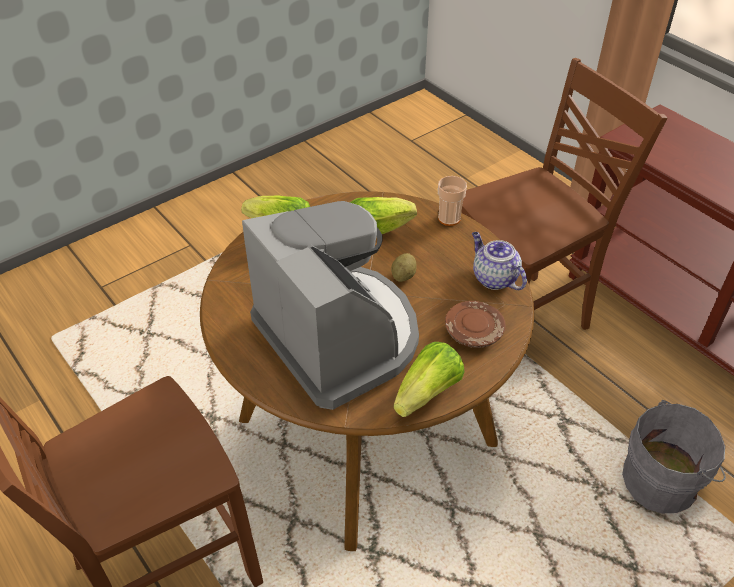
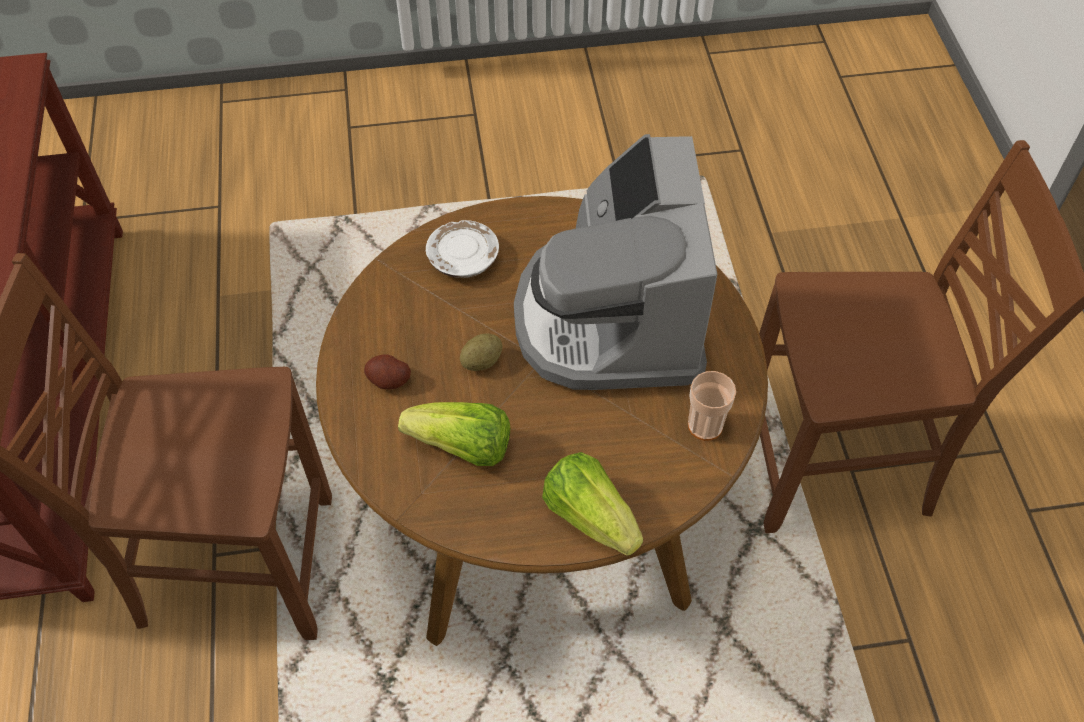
camera: 150 degrees left, 10 degrees up
(428, 393) = (562, 220): lettuce -> none
(449, 218) = (350, 422): cup -> cup (705, 425)
(449, 244) = (388, 380): none -> potato
(474, 332) = (463, 258): brown plate -> white plate
(493, 278) = (381, 309): teapot -> none
(663, 481) = (287, 307): grey bucket -> none

